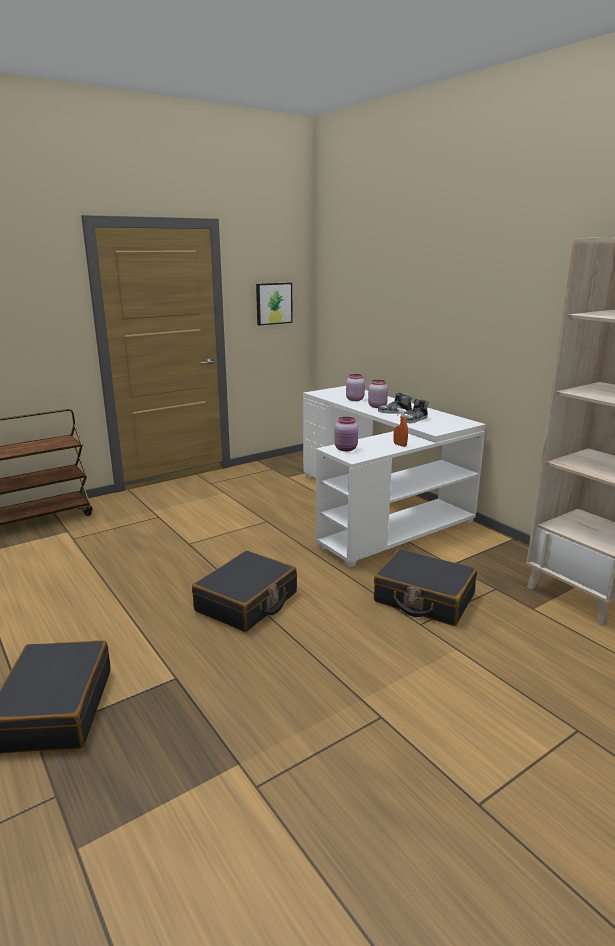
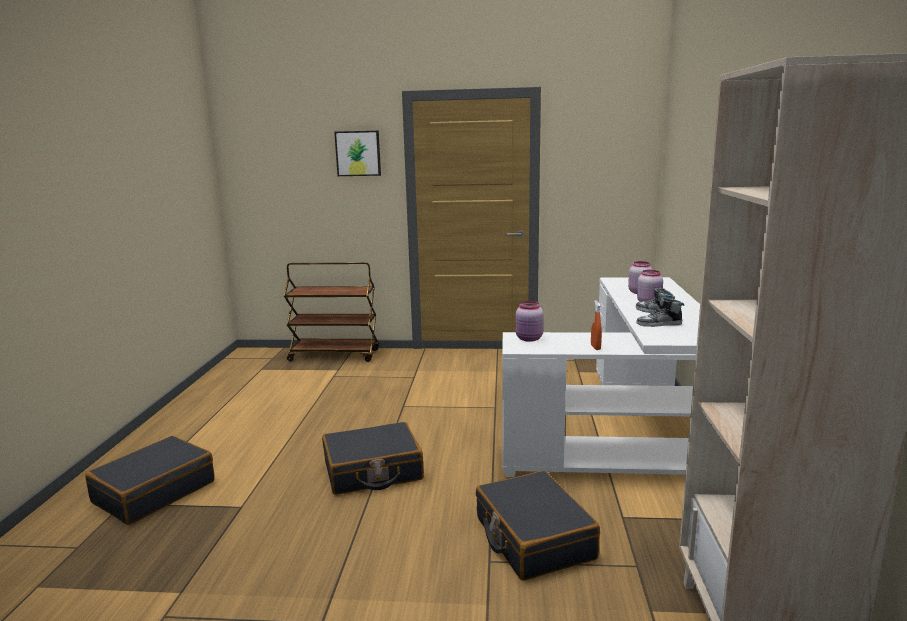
camera: 40 degrees right, 5 degrees down
(273, 303) = (604, 176): picture -> picture (358, 153)

